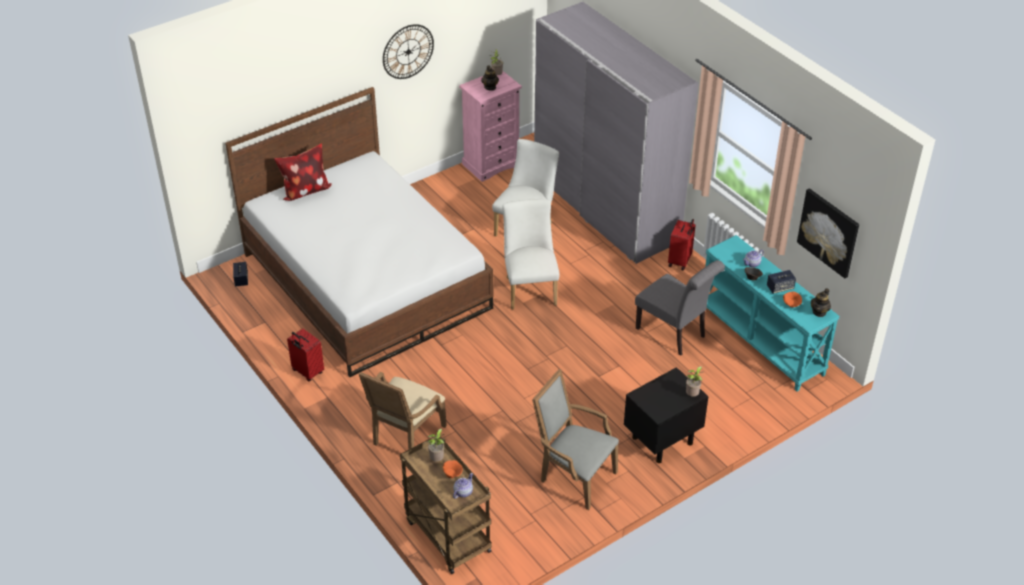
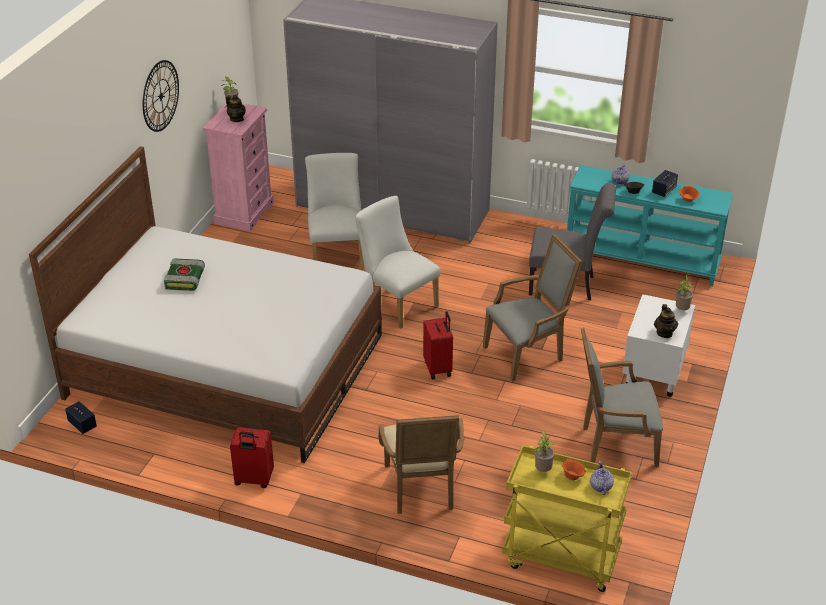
camera: 35 degrees left, 5 degrees down
(305, 191) = (119, 289): pillow -> none
(352, 203) = (185, 279): none -> book
(446, 535) = (559, 559): brown cart -> yellow cart
(585, 374) = (528, 353): none -> grey armchair
(661, 441) = (653, 377): black nightstand -> white nightstand
(680, 261) = (506, 225): red suitcase -> red suitcase (438, 368)
(819, 312) = (715, 196): teapot -> teapot (664, 333)
(829, 232) = (697, 115): picture -> none

